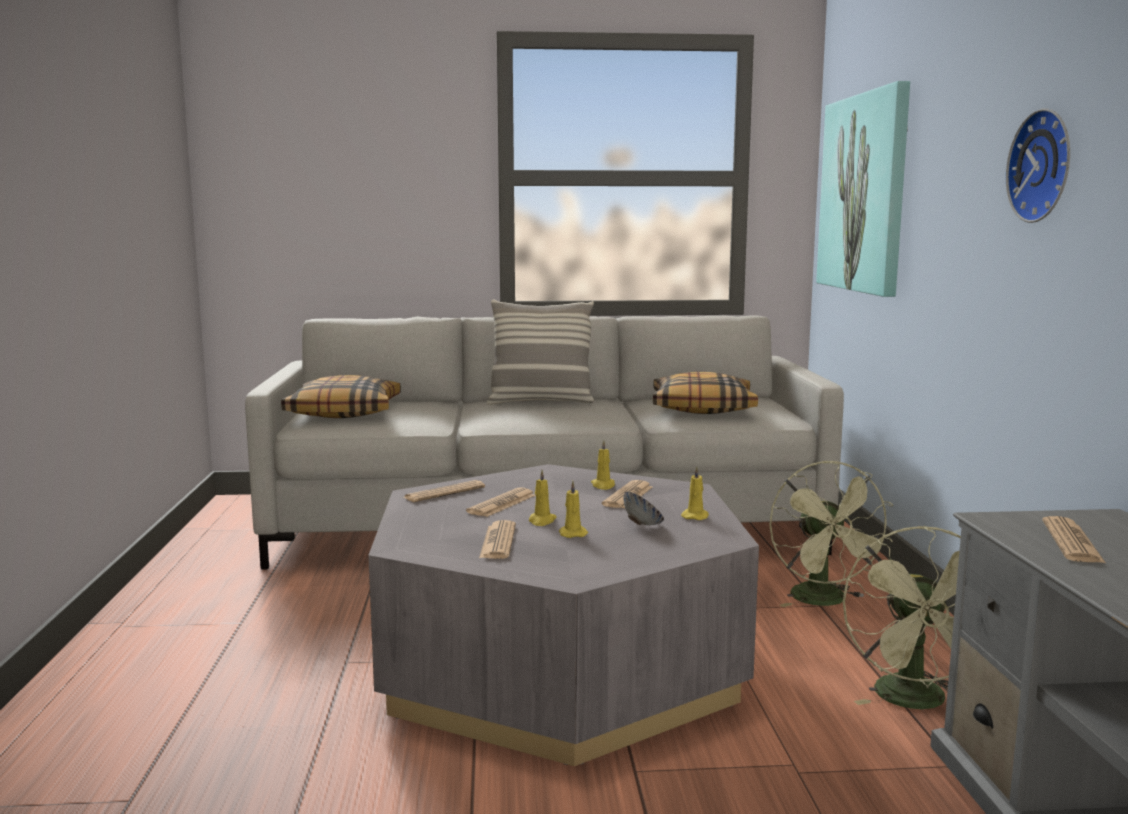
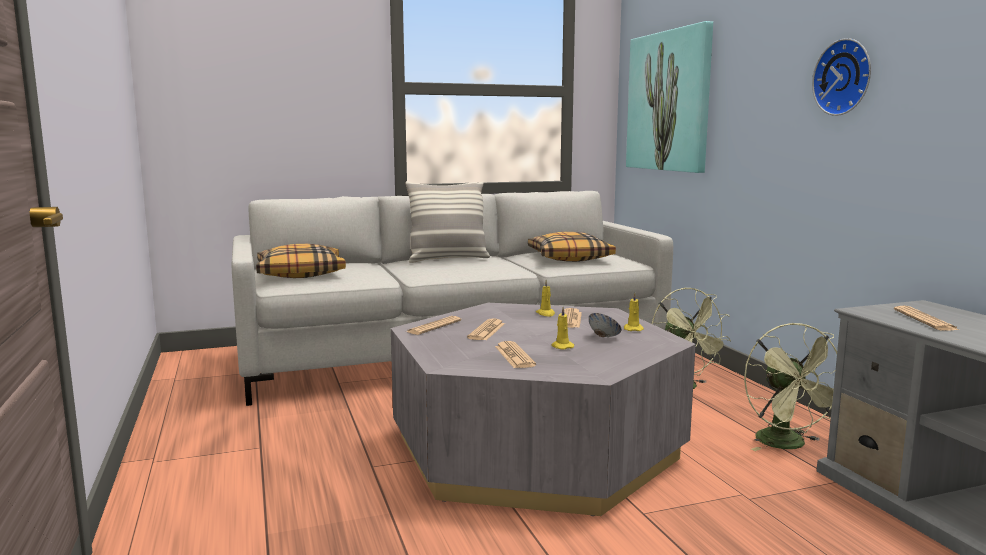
camera: 15 degrees left, 0 degrees up
(541, 521) = (529, 340): yellow candle -> none

